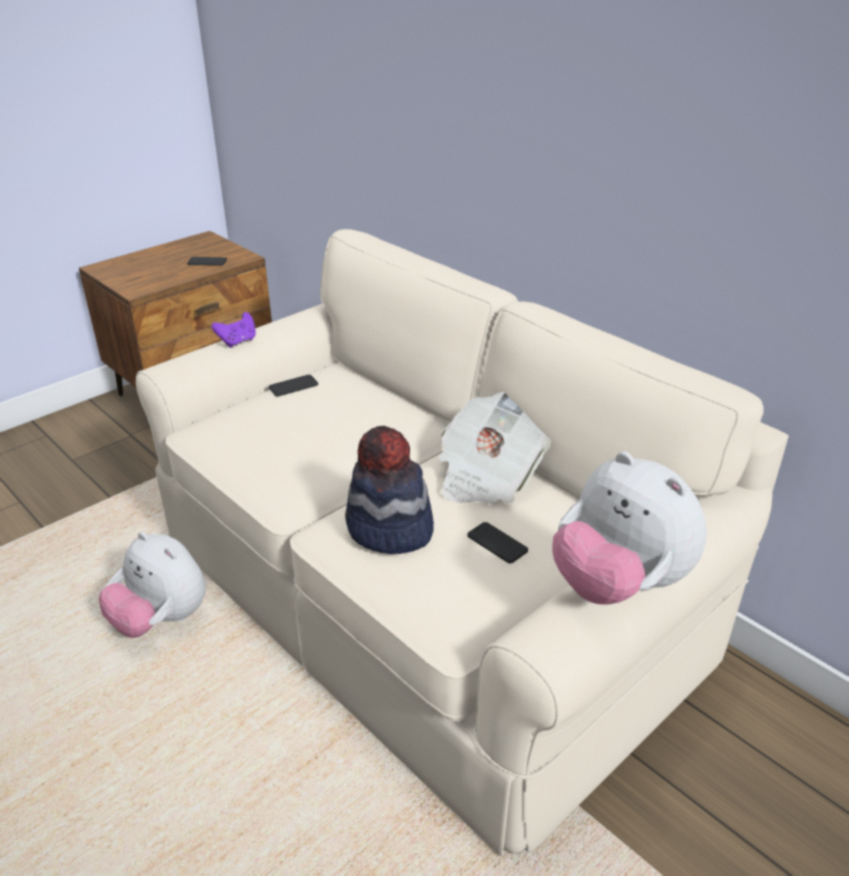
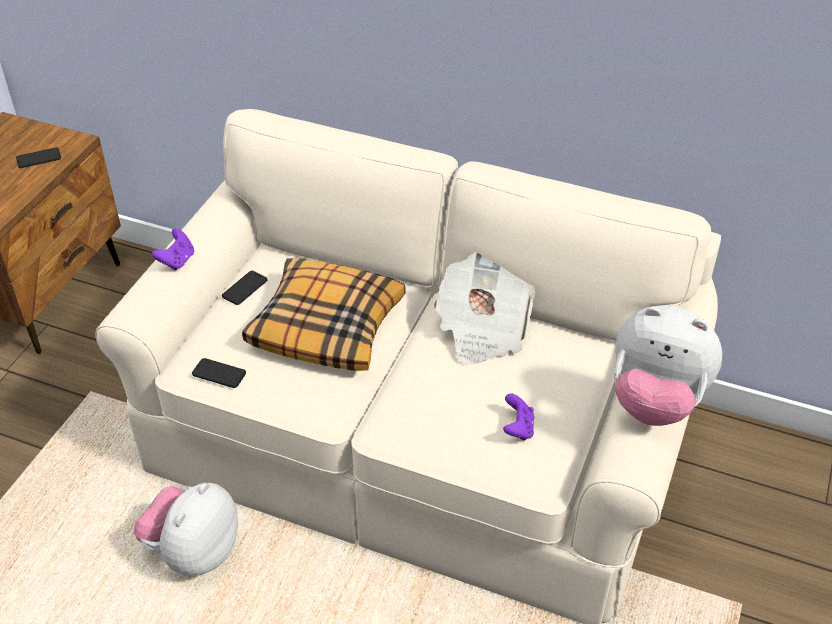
camera: 25 degrees left, 10 degrees up
(161, 620) = (194, 551): plush toy -> plush toy turned 105 degrees clockwise
(340, 432) = (327, 326): none -> pillow
(389, 529) = (437, 408): hat -> none
(460, 573) = (518, 428): none -> purple game controller
(497, 543) = (529, 391): phone -> phone (219, 373)

